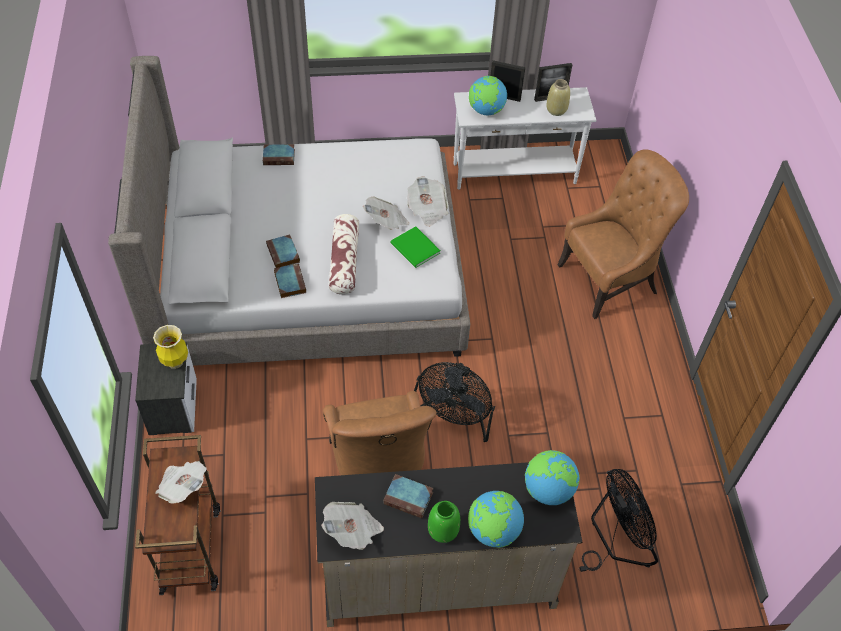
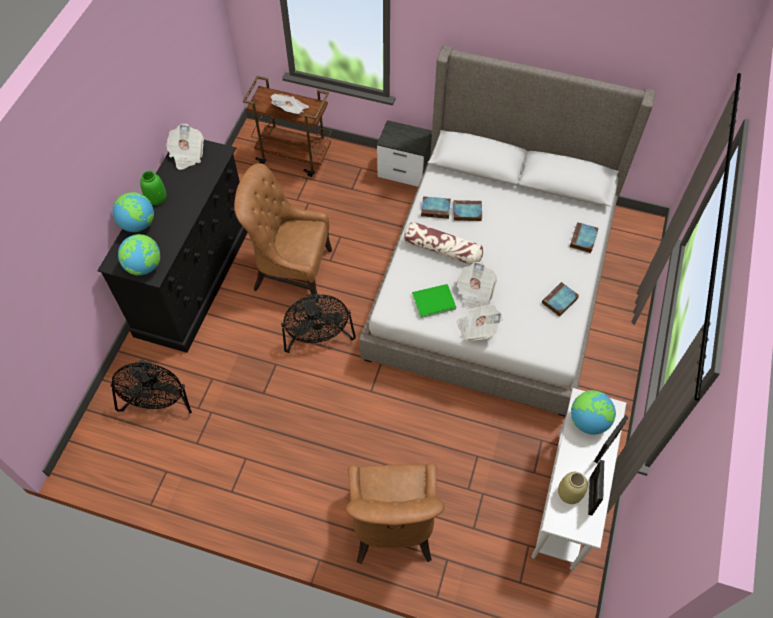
camera: 115 degrees right, 5 degrees up
(175, 362) = (408, 145): vase -> none
(409, 498) = (190, 189): book -> book (559, 301)
(452, 412) = (315, 334): black fan -> black fan turned 150 degrees counterclockwise

